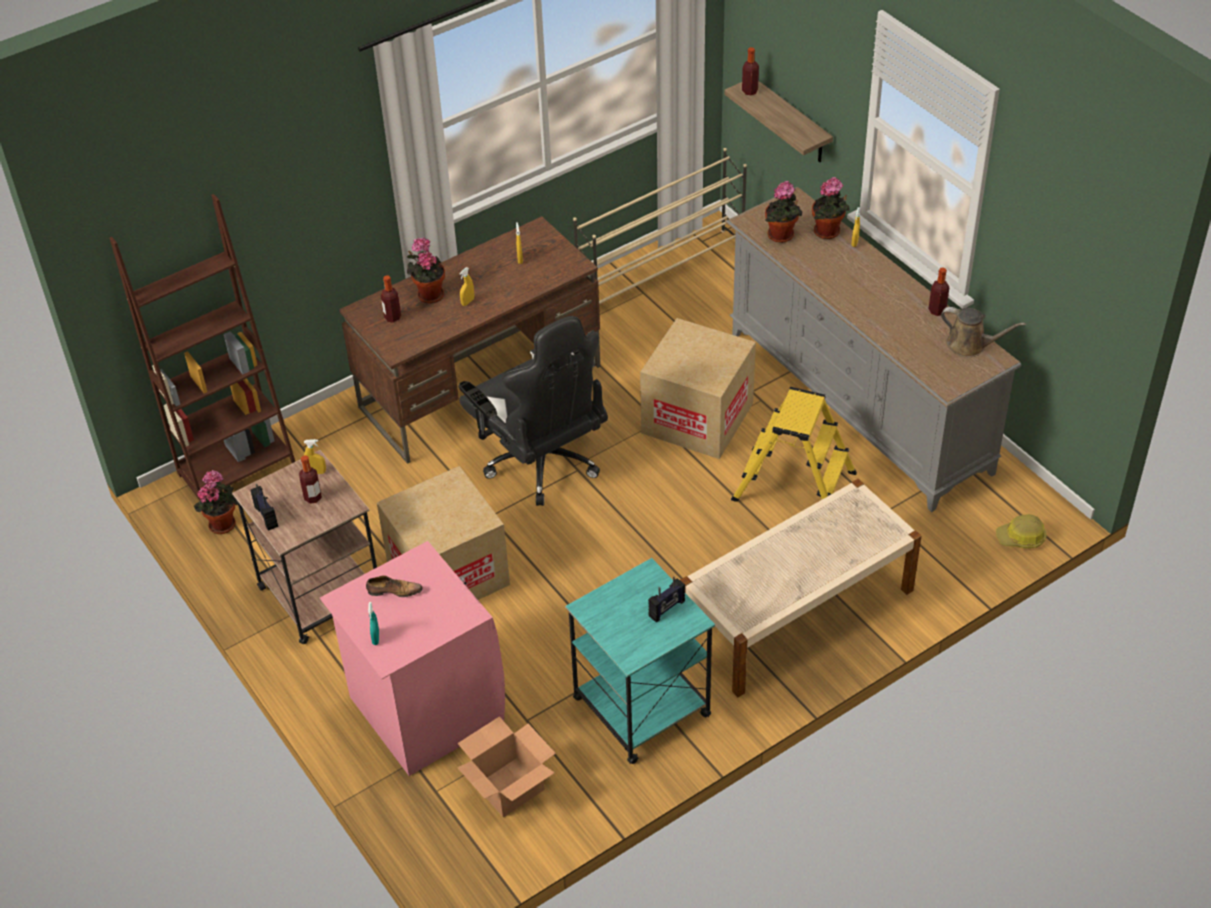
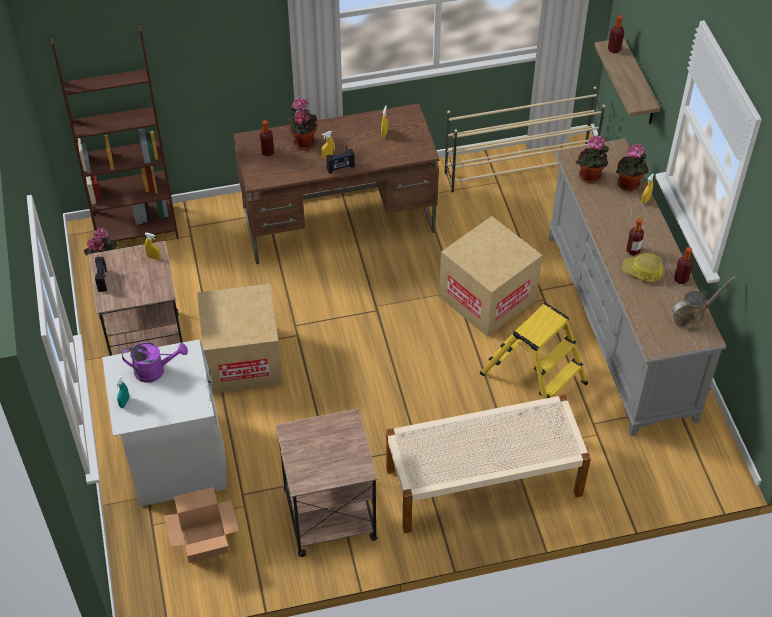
camera: 20 degrees right, 5 degrees up
(313, 497) = (141, 276): bottle -> bottle (633, 250)
(393, 591) = (155, 370): shoe -> purple watering can
(423, 708) = (175, 458): pink washing machine -> white washing machine
(537, 459) = (352, 292): black office chair -> none
(640, 708) = (328, 515): turquoise cart -> brown cart
(667, 609) = (348, 453): radio -> radio (340, 168)
(970, 345) = (692, 317): brown watering can -> brown watering can turned 75 degrees counterclockwise
(1021, 538) = (691, 483): hard hat -> hard hat (643, 272)

